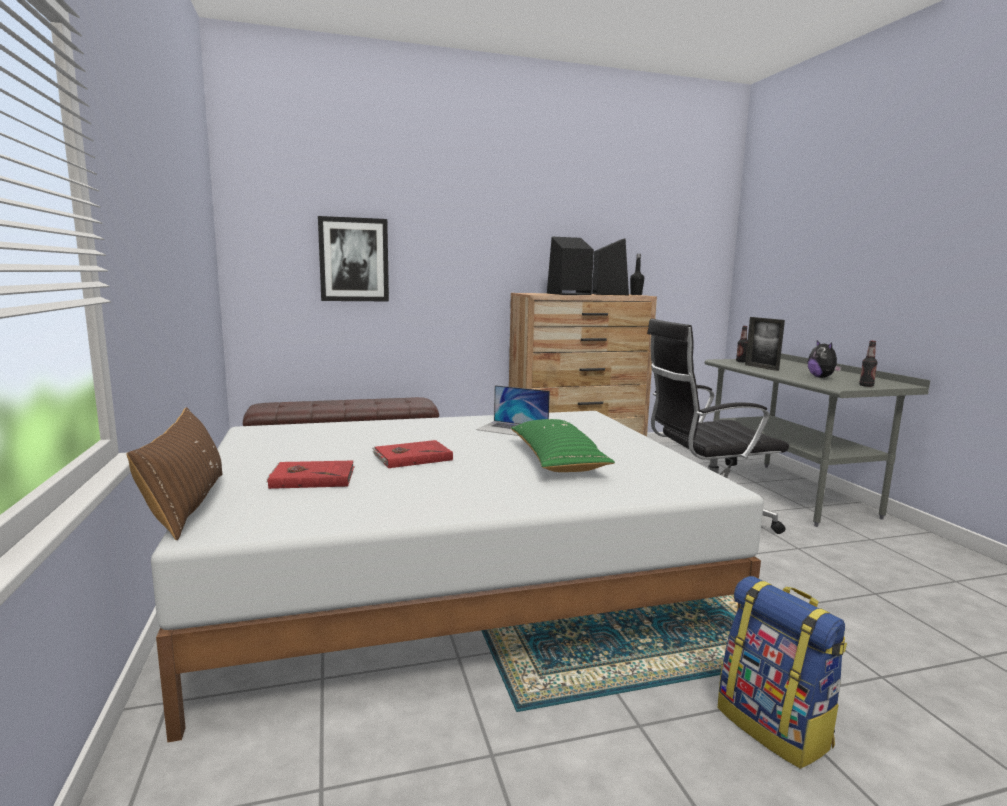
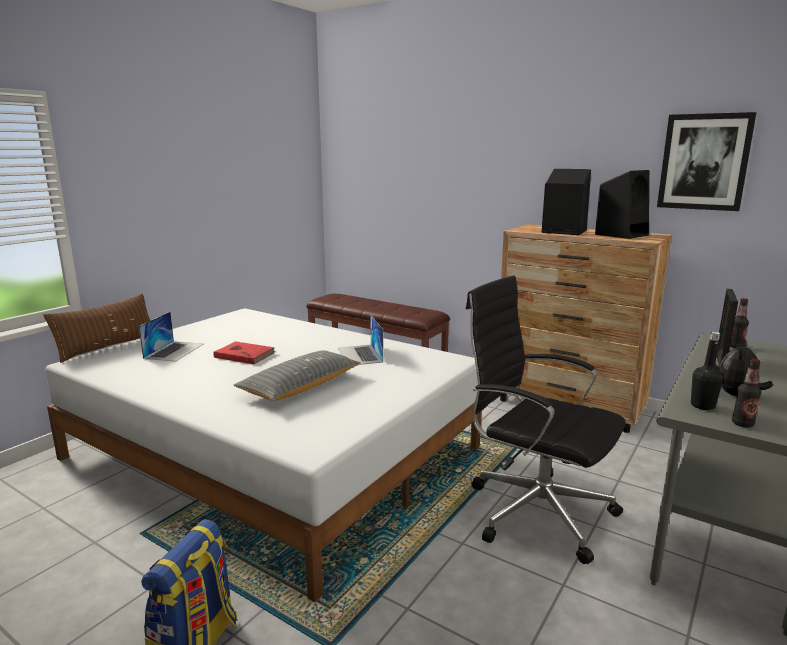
camera: 50 degrees right, 5 degrees up
(312, 478) = (174, 351): red book -> laptop
(354, 260) = (401, 188): picture -> picture (704, 162)
(556, 459) = (300, 386): green pillow -> grey pillow
(636, 294) = (656, 238): black bottle -> black bottle (702, 406)

